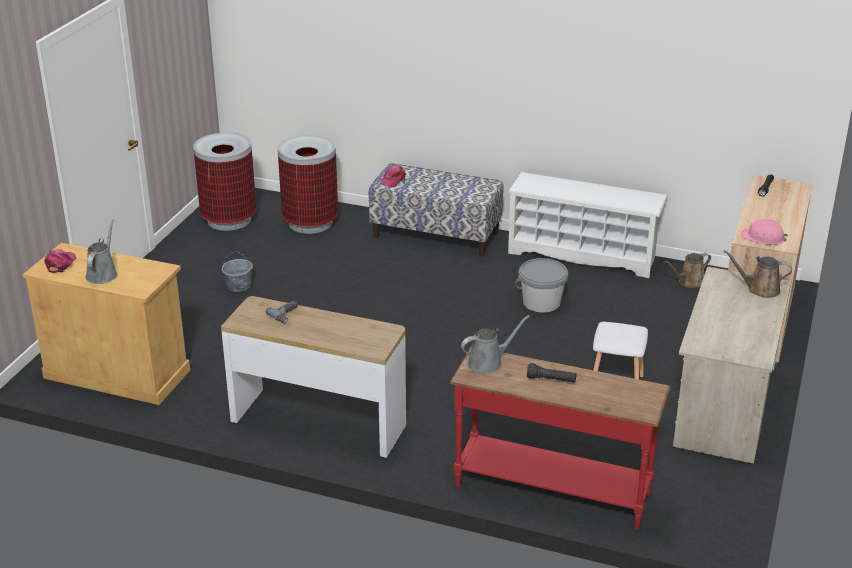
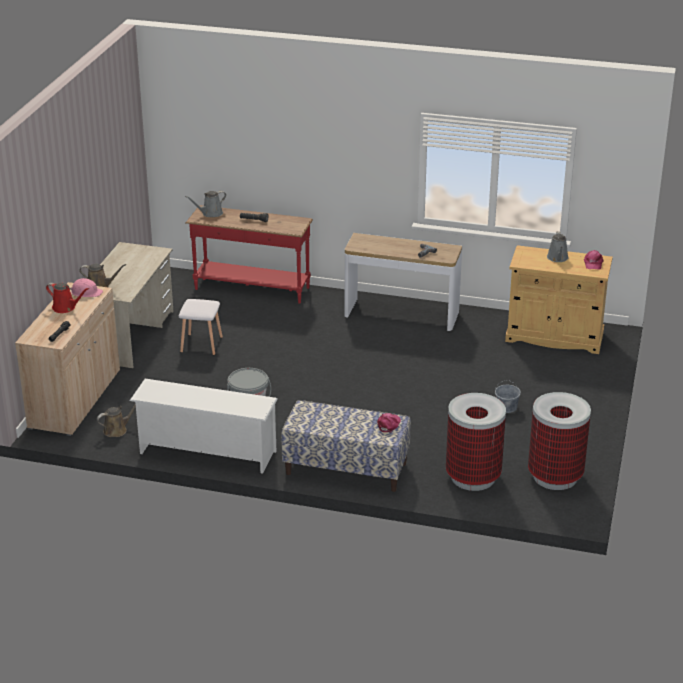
camera: 175 degrees right, 0 degrees up
(488, 363) = (290, 227): grey watering can -> grey watering can (210, 213)
(778, 219) = (66, 308): none -> red watering can

